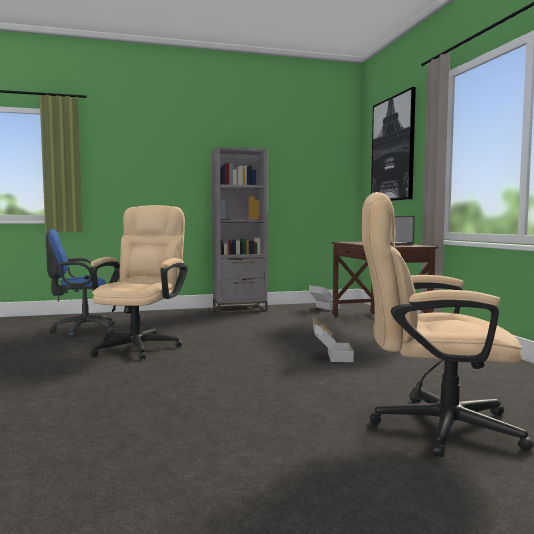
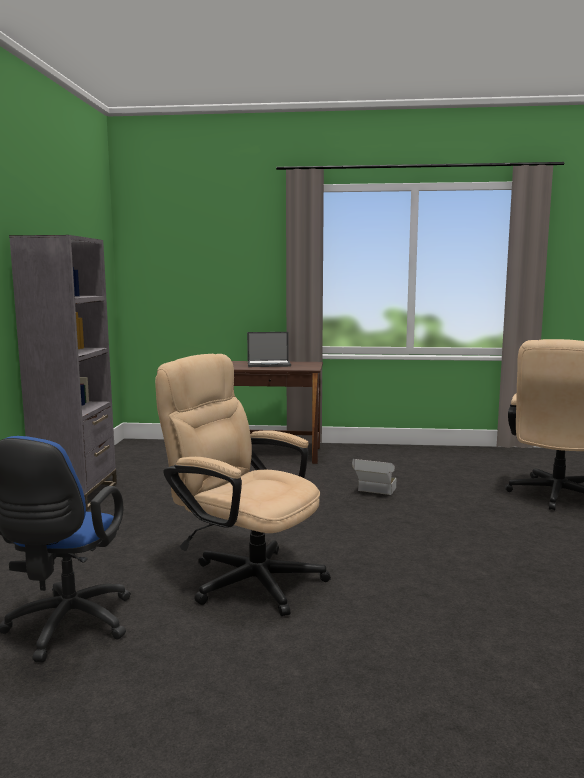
camera: 70 degrees left, 5 degrees up
(323, 308) = (145, 458): cardboard box -> none
(393, 149) = (201, 249): picture -> none

